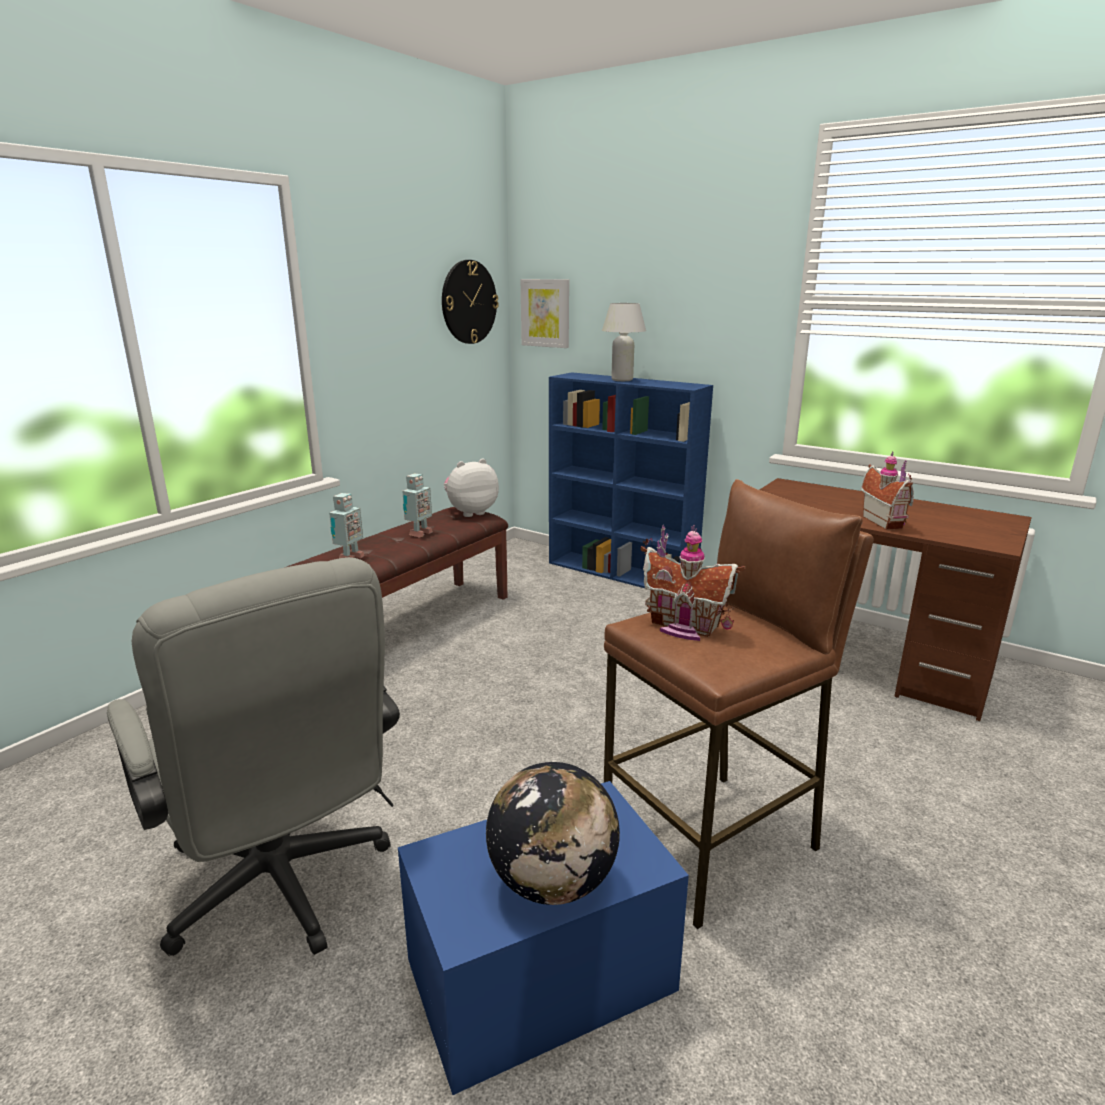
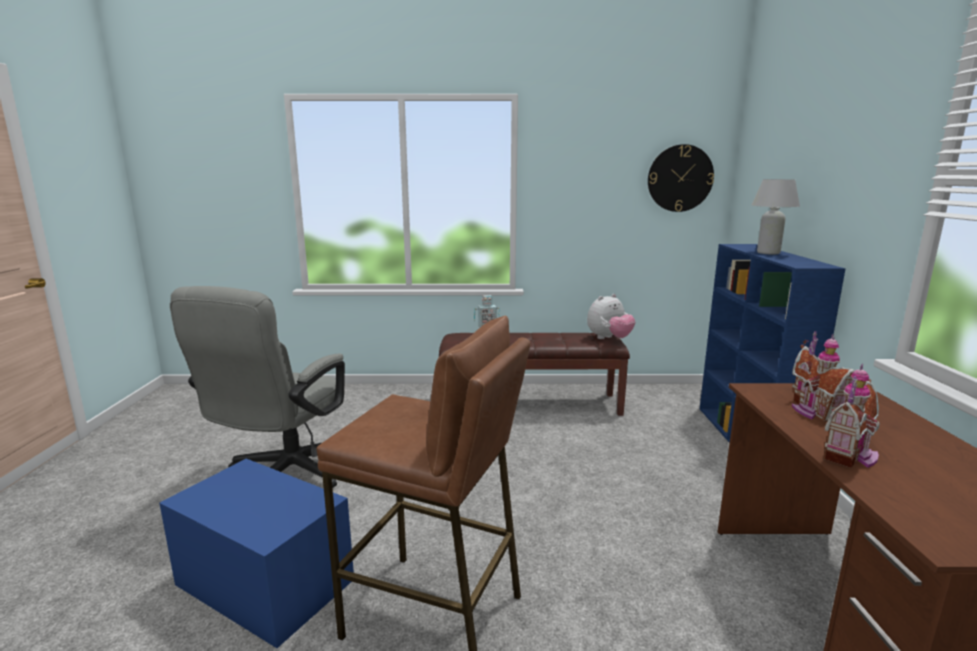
camera: 55 degrees right, 5 degrees down
(418, 534) = (549, 339): toy robot -> none
(470, 512) = (609, 339): plush toy -> plush toy turned 120 degrees clockwise
(545, 313) = (751, 189): picture -> none
(552, 882) = (235, 510): globe -> none
(684, 628) = (403, 412): toy house -> toy house (813, 411)

